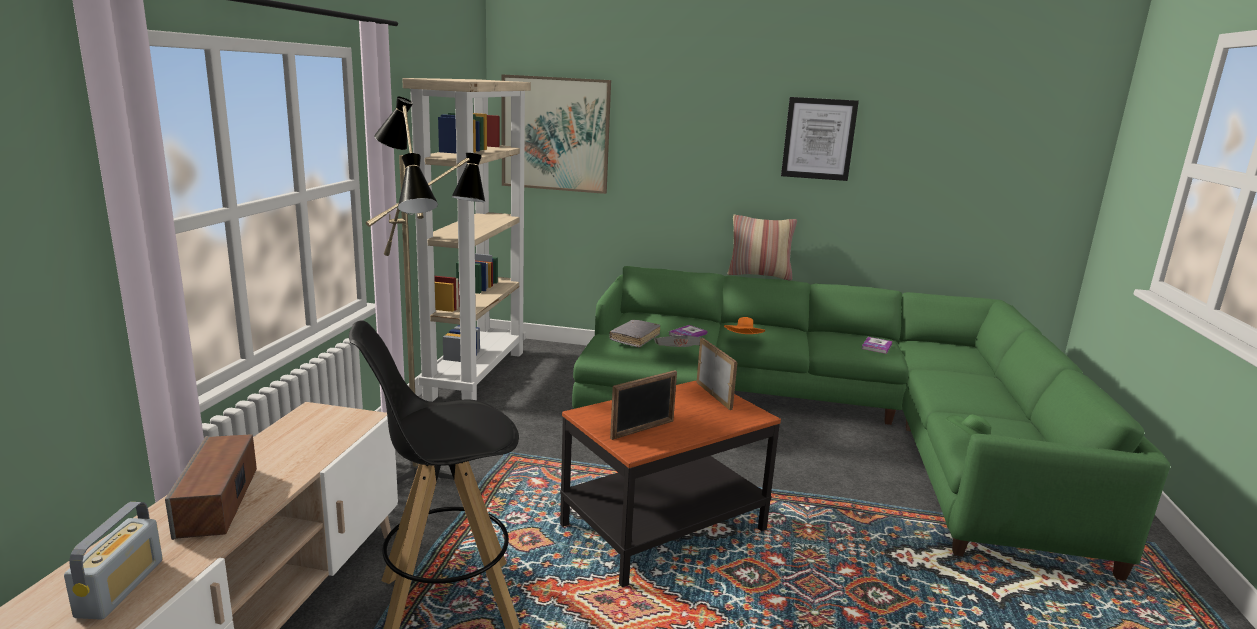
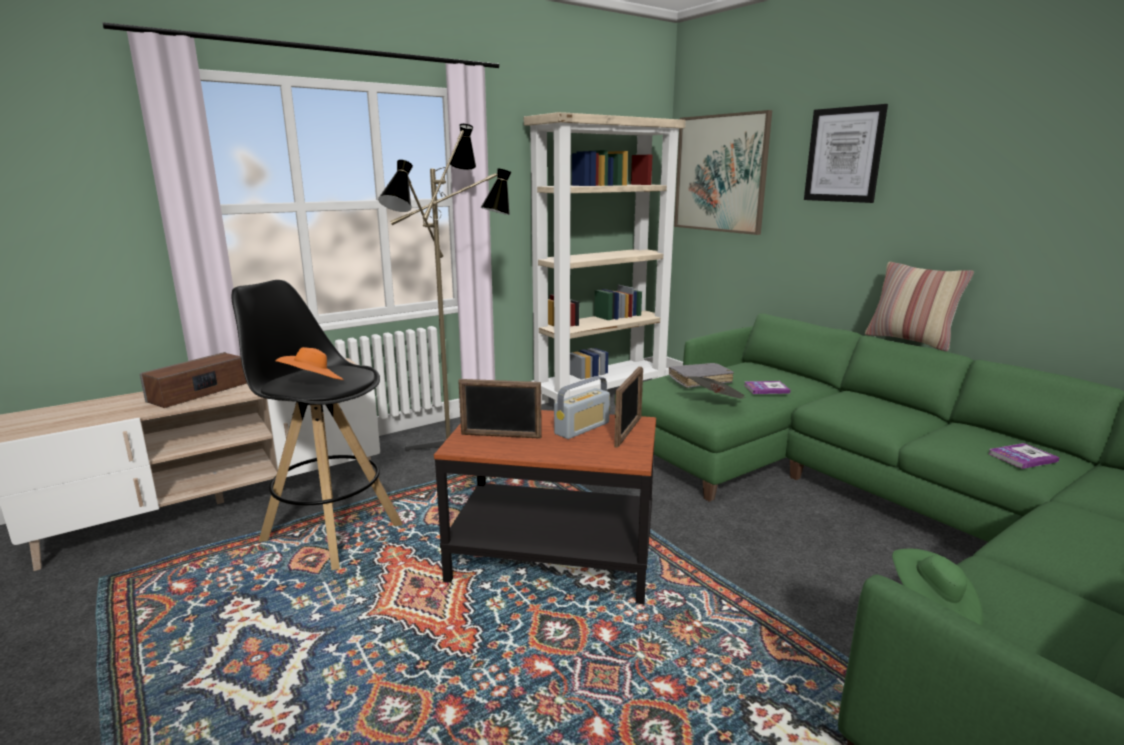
camera: 45 degrees right, 0 degrees up
(120, 588) = (87, 415): radio -> radio (582, 428)
(743, 339) = (826, 407): orange hat -> orange hat (313, 383)
(818, 139) = (1017, 157): picture -> picture (844, 155)

